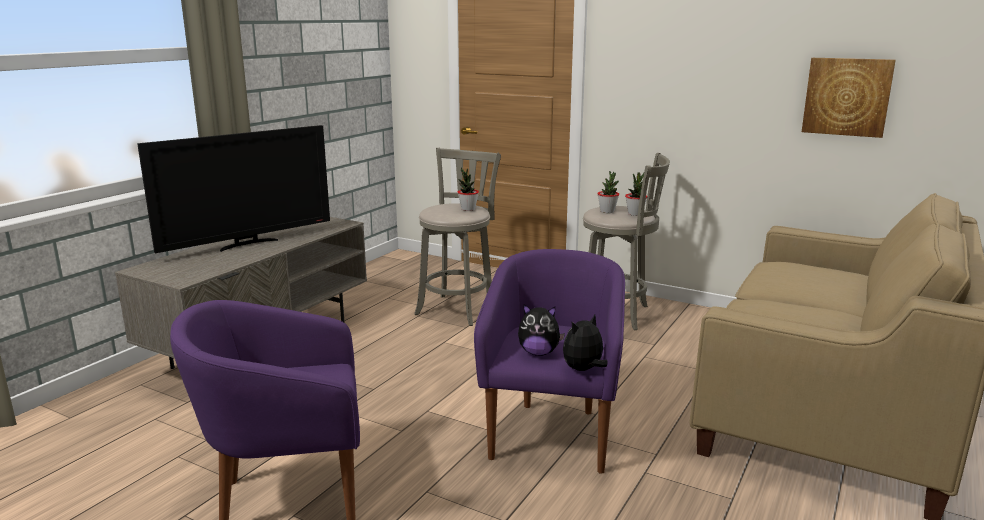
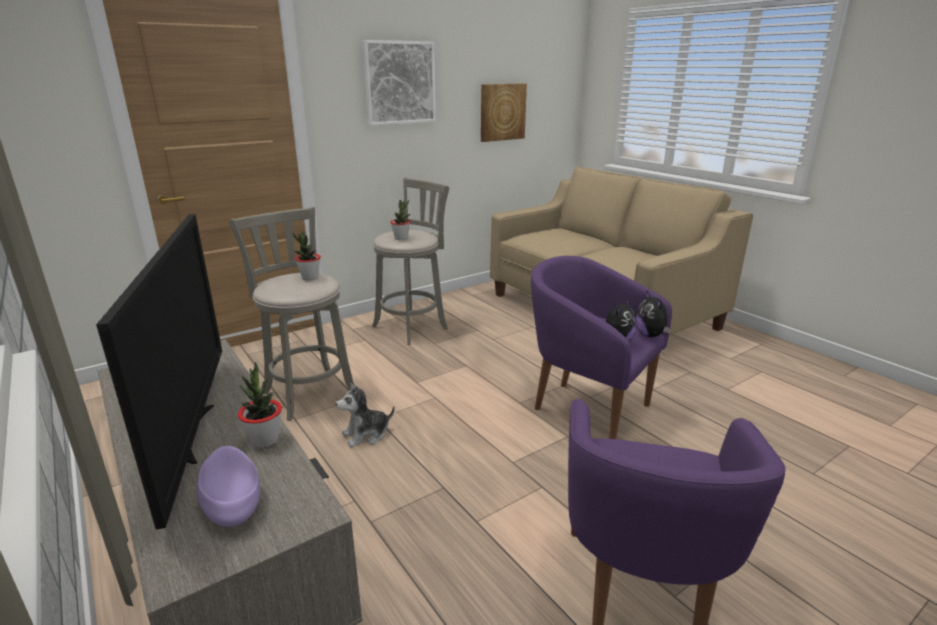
camera: 65 degrees left, 5 degrees up
(190, 265) = (231, 502): none -> purple bowl
(418, 344) = (366, 435): none -> plush toy
(635, 214) = (421, 233): potted plant -> potted plant (265, 440)
(690, 51) = (399, 83): none -> picture

